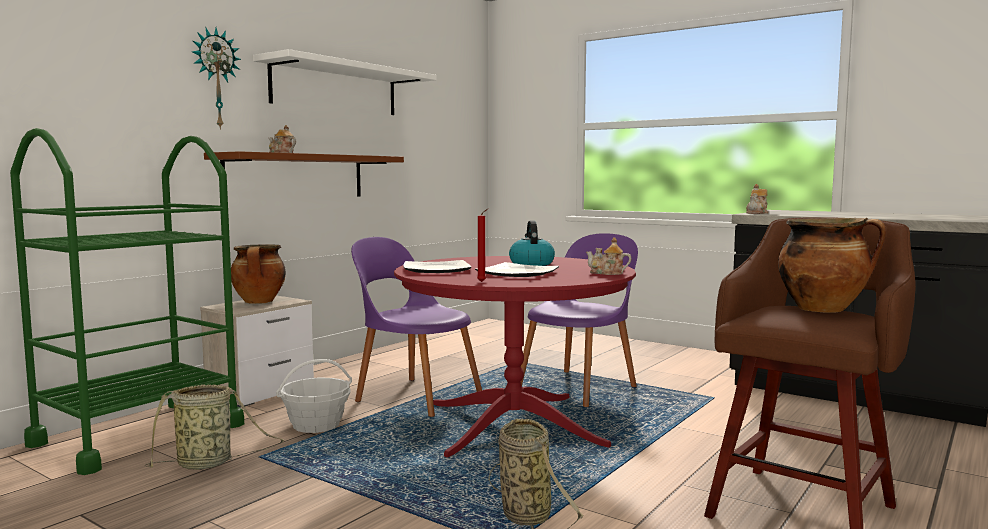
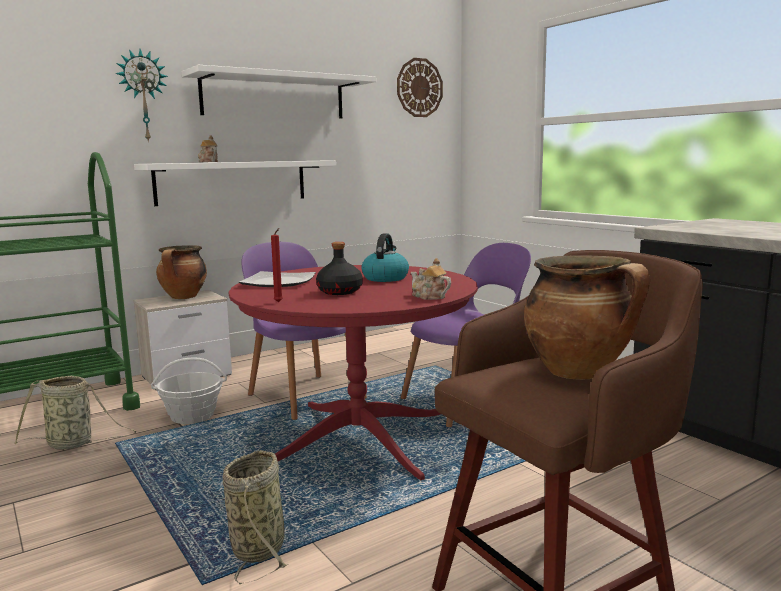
camera: 20 degrees right, 5 degrees up
(296, 176) = (232, 182): brown shelf -> white shelf
(456, 89) = (419, 88): none -> wall clock
(517, 273) = (339, 292): plate -> black bottle
(757, 213) = (670, 226): teapot -> none

